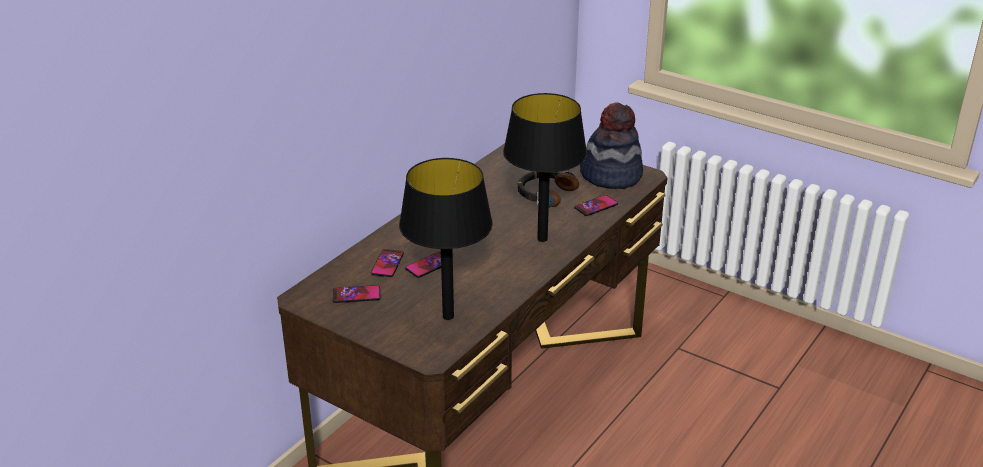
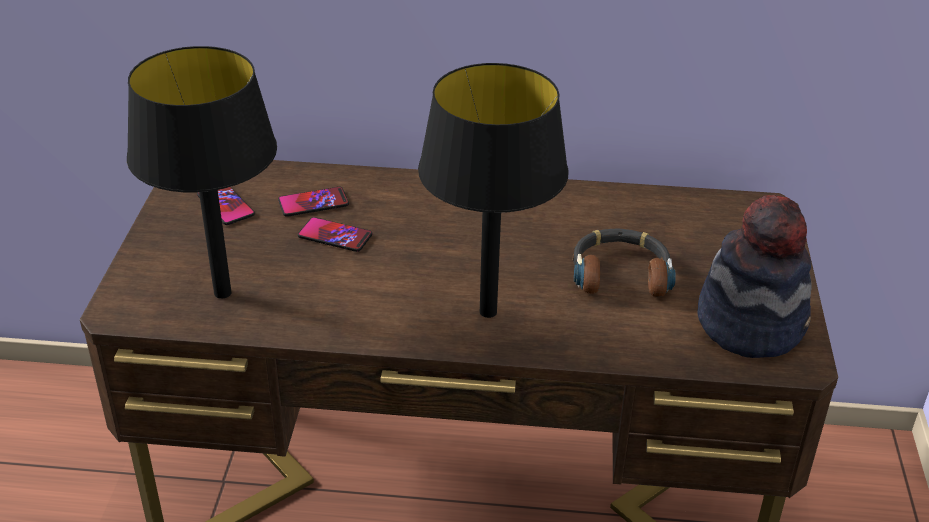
camera: 60 degrees right, 5 degrees up
(596, 206) = (636, 336): phone -> none

